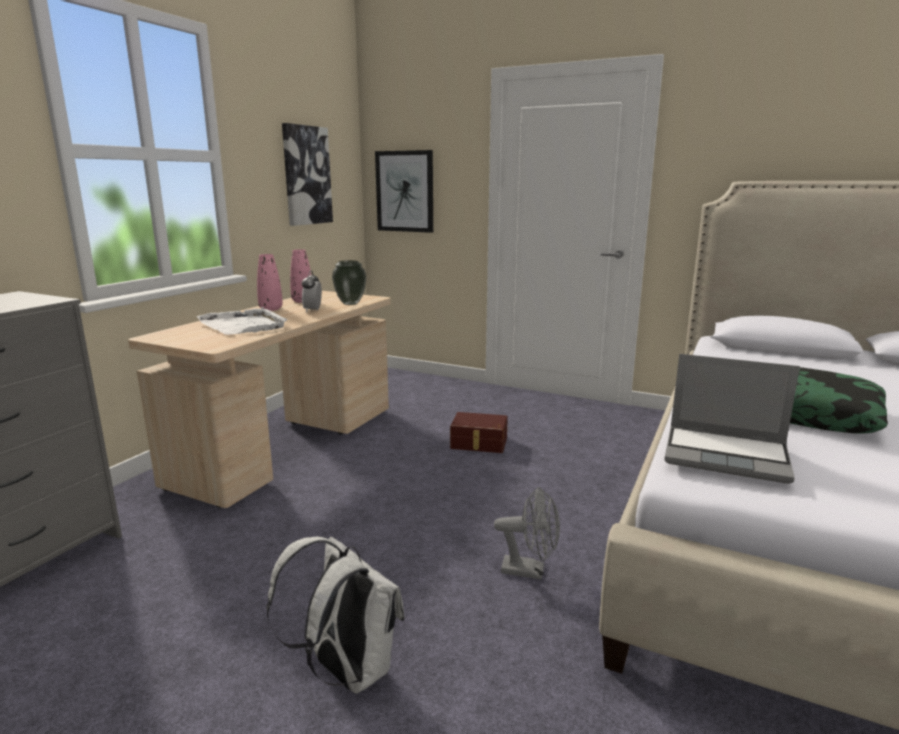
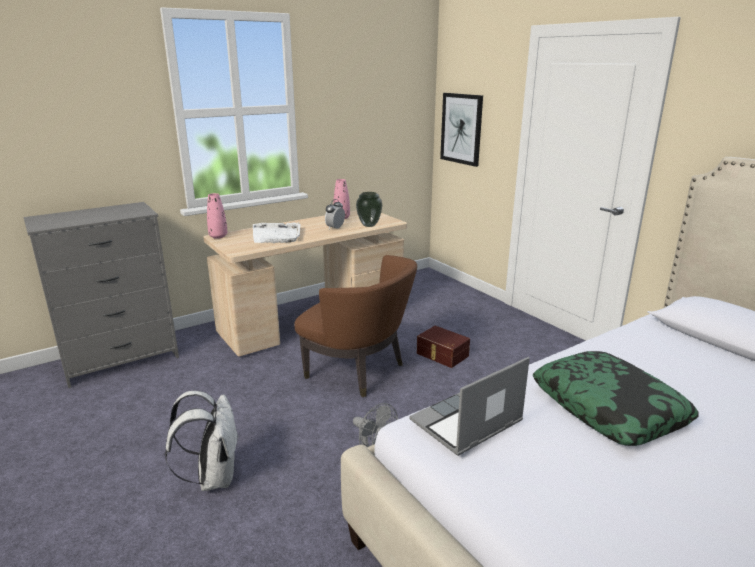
camera: 30 degrees right, 5 degrees up
(271, 309) = (311, 222): pink vase -> pink vase (218, 236)
(306, 175) = (374, 116): picture -> none
(405, 483) = (359, 371): none -> brown armchair
(727, 455) = (466, 423): laptop -> laptop turned 90 degrees clockwise

